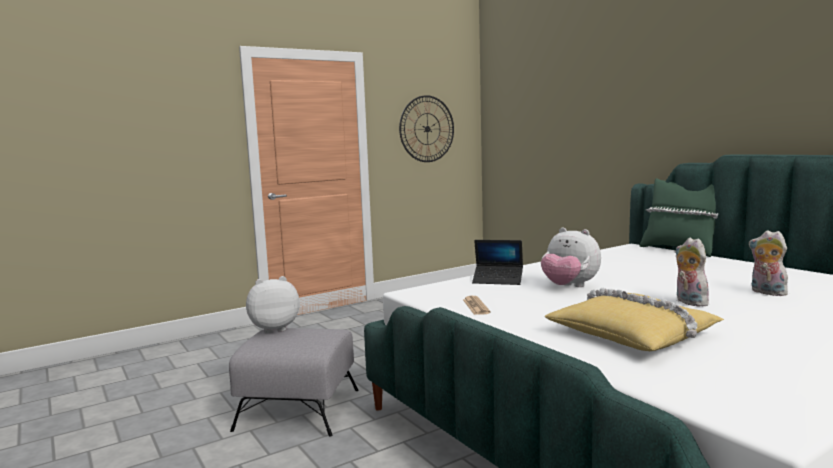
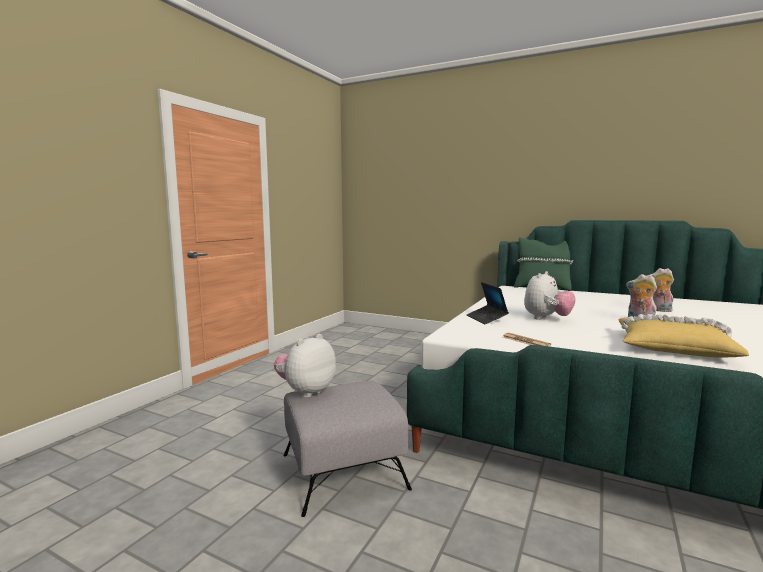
camera: 30 degrees left, 0 degrees up
(427, 129) = (309, 195): wall clock -> none
(498, 280) = (486, 319): laptop -> laptop turned 90 degrees clockwise
(569, 287) = (546, 318): plush toy -> plush toy turned 60 degrees counterclockwise

